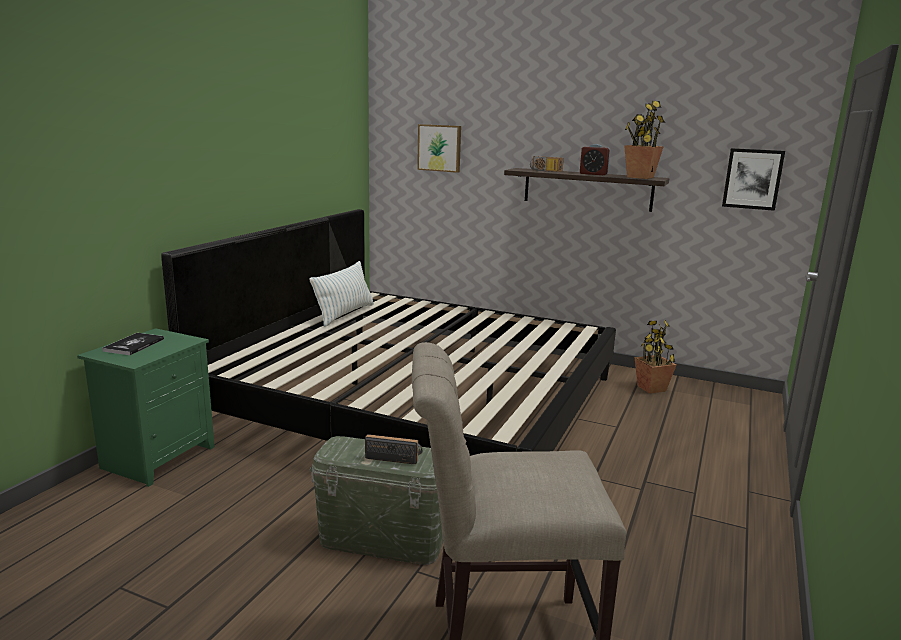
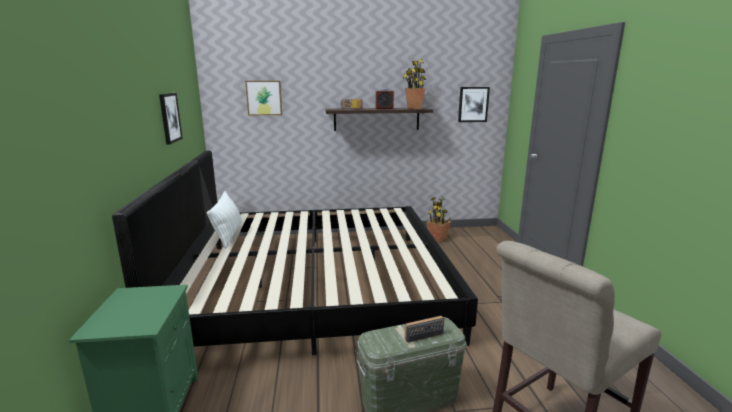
camera: 30 degrees left, 0 degrees up
(134, 345) = (120, 311): book -> none
(294, 163) = (169, 117): none -> picture

